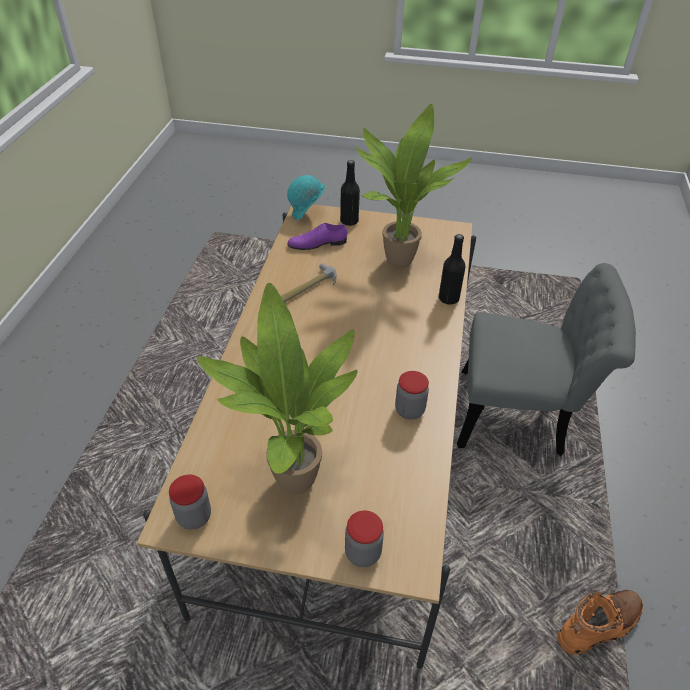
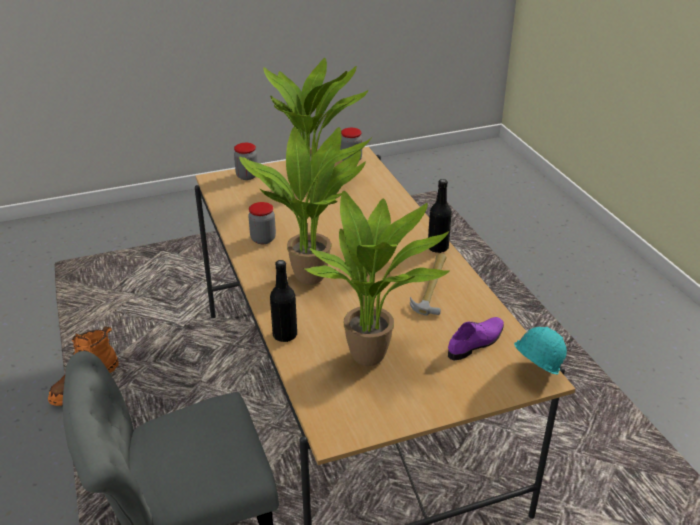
camera: 150 degrees right, 10 degrees down
(349, 221) = (475, 388): black bottle -> black bottle (438, 248)
(389, 343) = (313, 275): none -> potted plant

